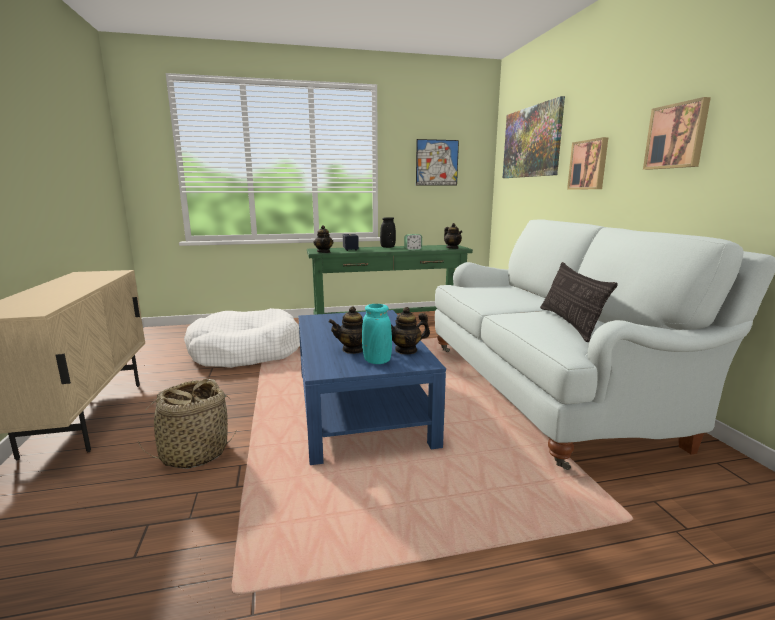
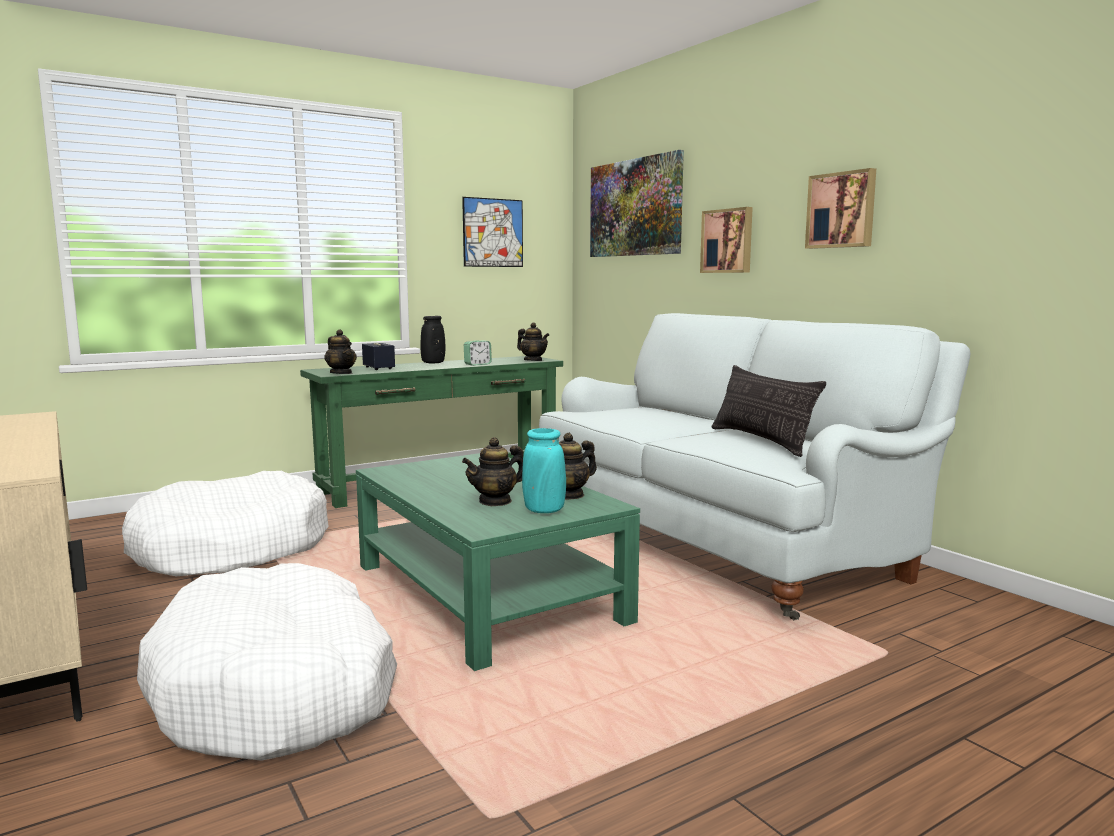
camera: 20 degrees left, 5 degrees down
(194, 453) = (277, 689): basket -> white dog bed
(361, 406) = (488, 593): blue coffee table -> green coffee table

